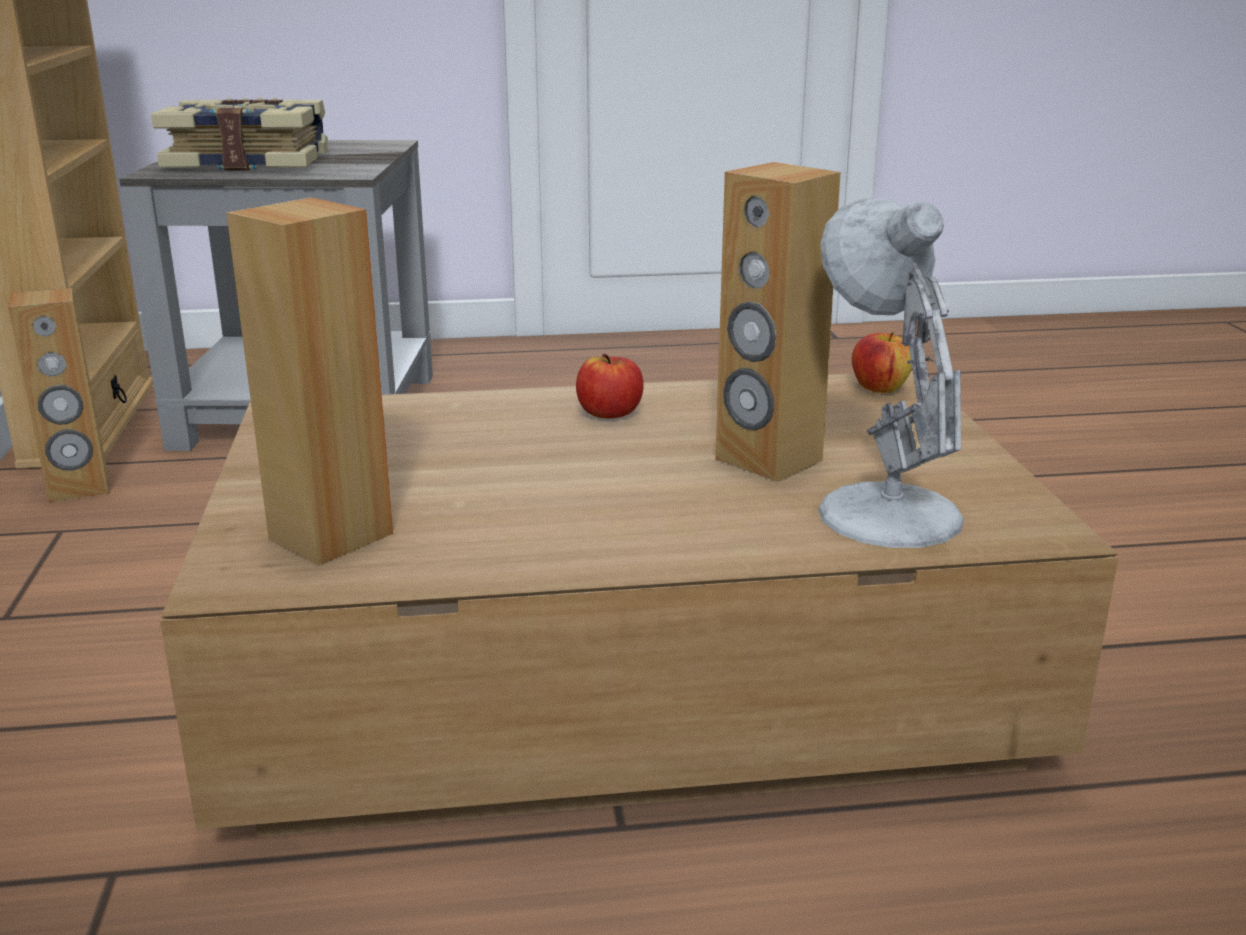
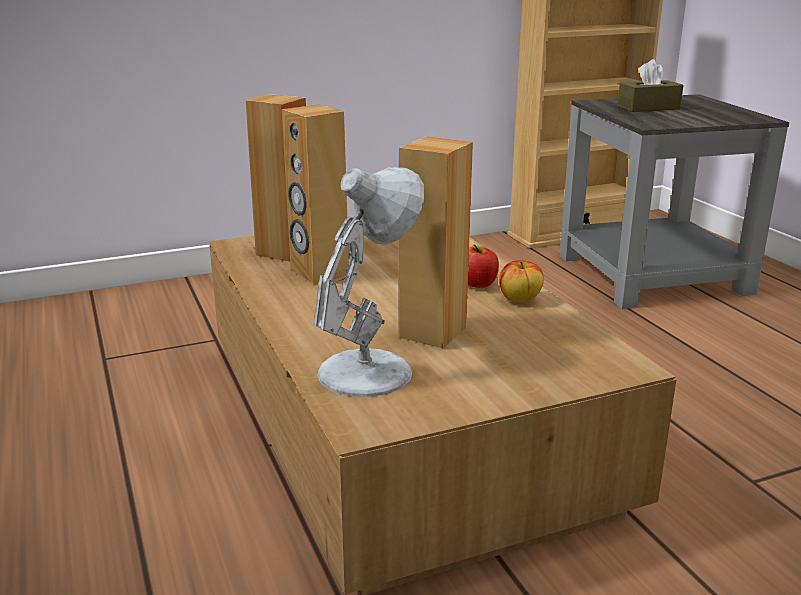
camera: 75 degrees right, 0 degrees up
(79, 488) = (500, 251): brown speaker -> brown speaker (319, 272)
(248, 161) = (648, 107): book -> brown tissue box
(880, 389) = (607, 361): apple -> apple (520, 299)

